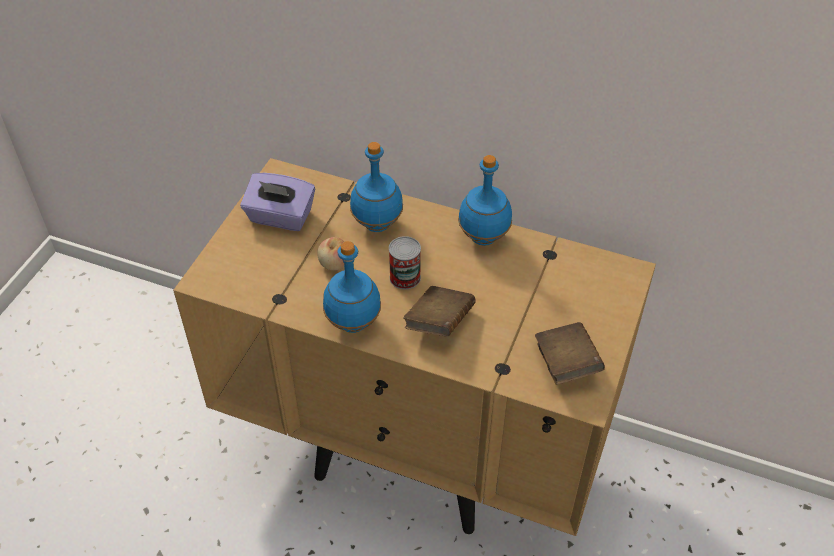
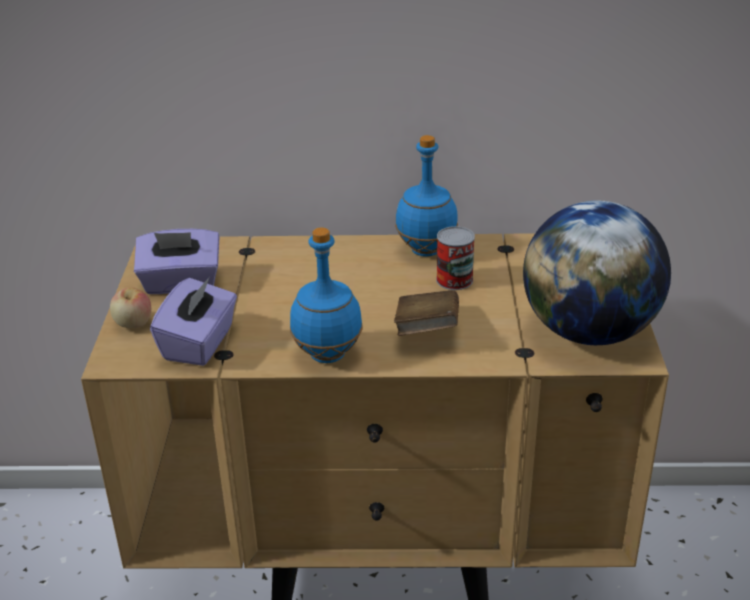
camera: 20 degrees left, 15 degrees down
(267, 283) = (199, 343): none -> purple tissue box
(334, 264) = (271, 309): apple -> apple (133, 324)
(378, 224) = (301, 265): blue bottle -> none
(405, 277) = (361, 302): can -> can (454, 280)
(566, 364) = (589, 331): brown book -> globe

